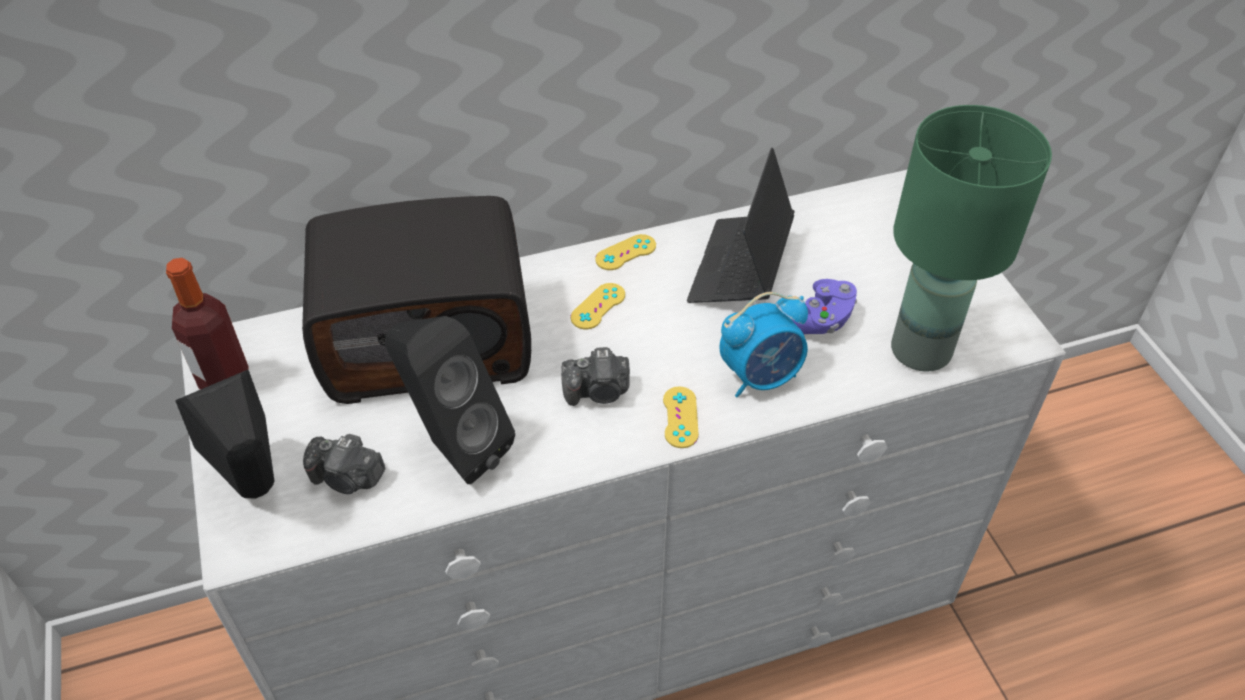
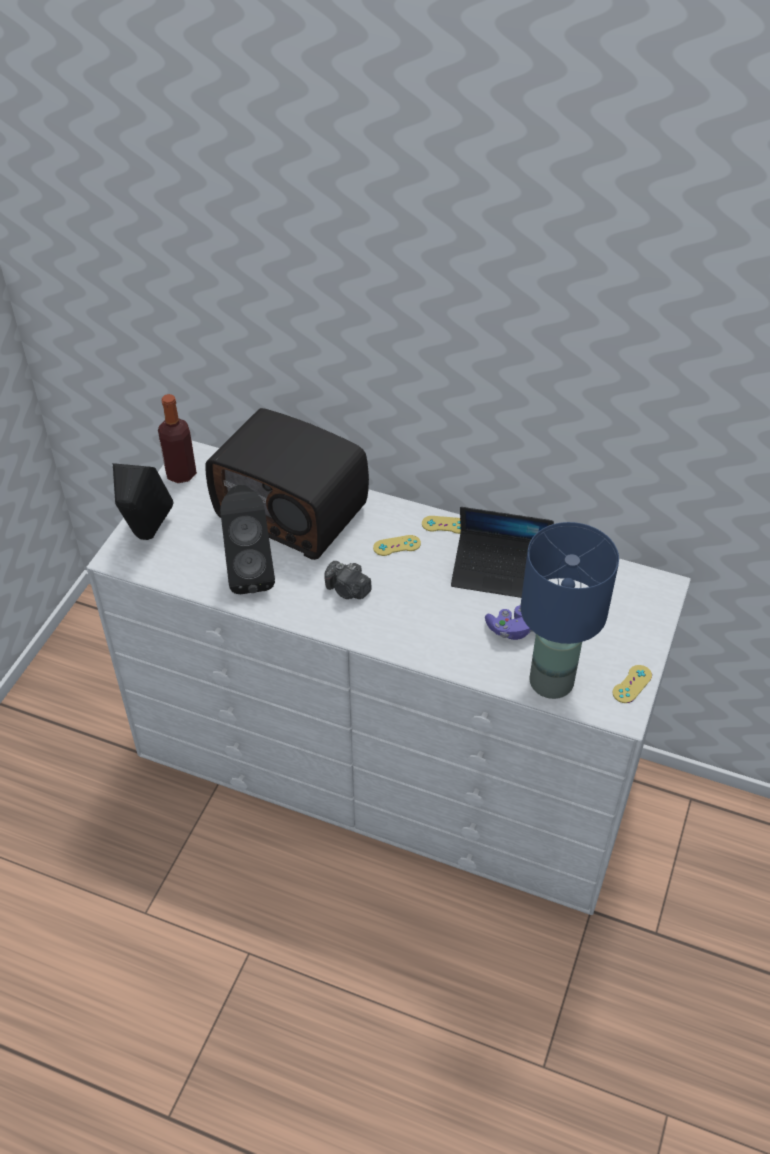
camera: 40 degrees right, 0 degrees up
(347, 478) = (189, 556): camera -> none
(680, 417) = (374, 630): yellow game controller -> yellow game controller (632, 684)
(740, 269) = (500, 572): laptop -> laptop turned 135 degrees counterclockwise
(761, 377) = (441, 637): alarm clock -> none
(919, 351) = (550, 681): green table lamp -> blue table lamp

